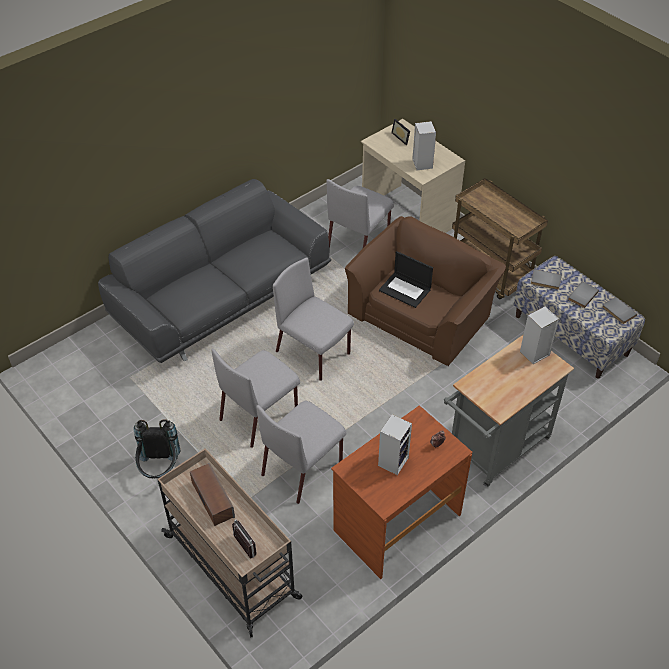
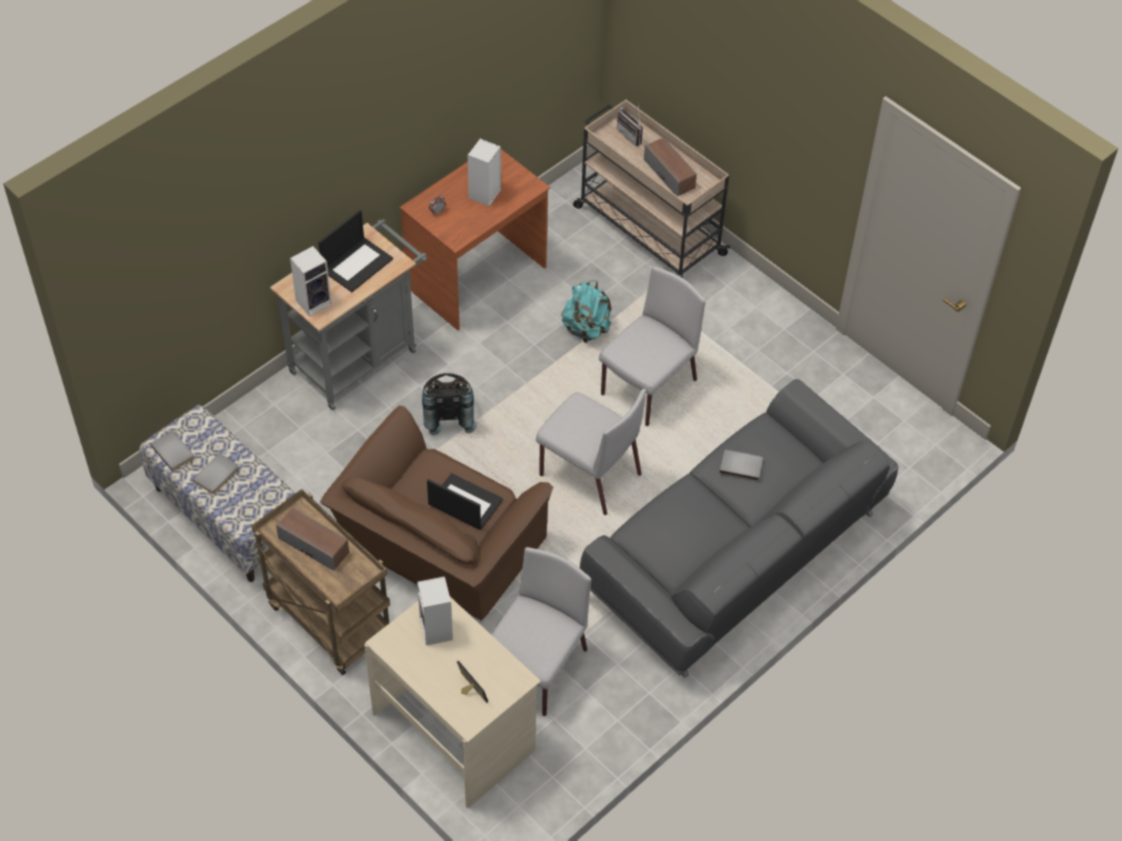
camera: 175 degrees right, 5 degrees up
(160, 469) = (752, 320): black backpack -> black backpack (448, 415)
(303, 467) = (586, 329): grey chair -> turquoise backpack
(503, 385) = (357, 264): none -> laptop
(504, 216) = (314, 545): none -> speaker
(545, 281) = (264, 496): grey book -> grey book (741, 465)

